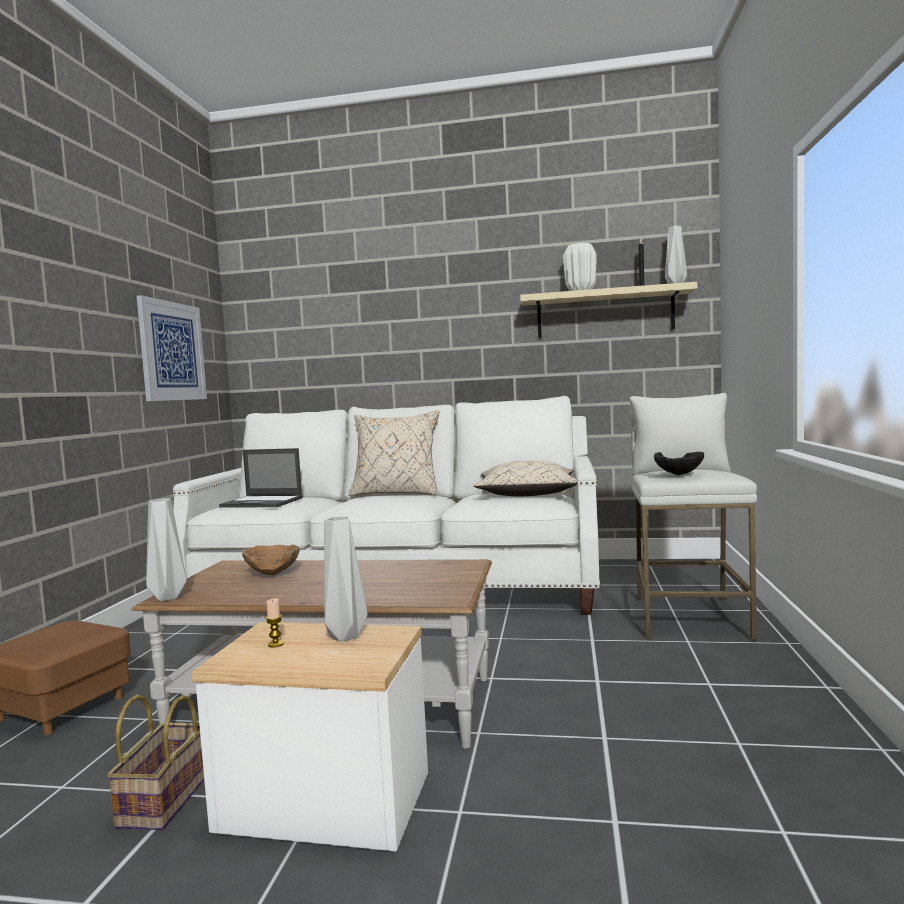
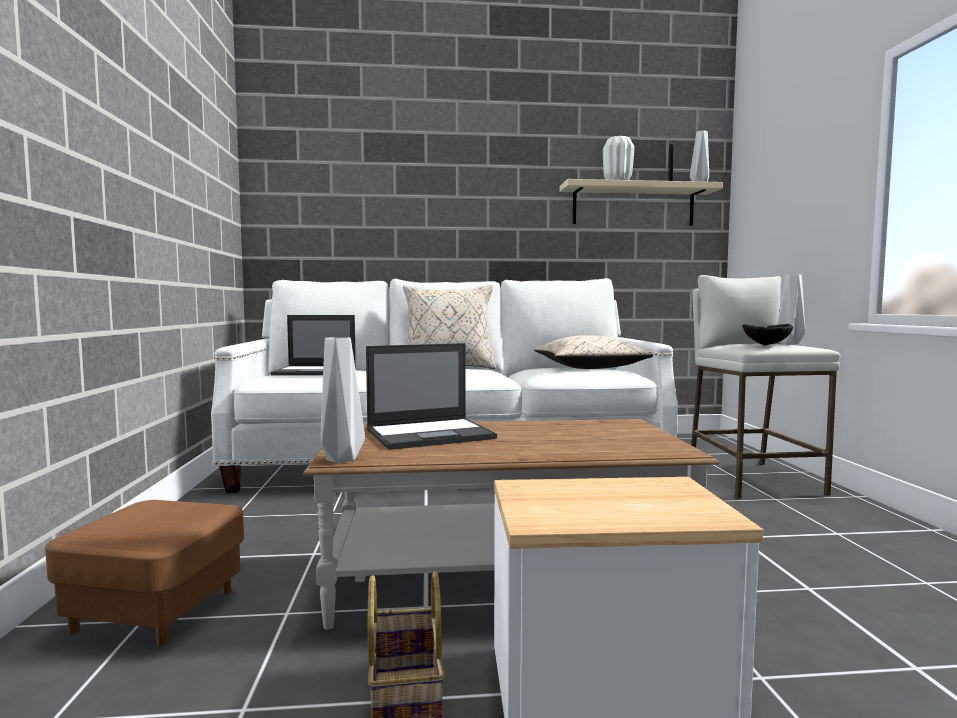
camera: 15 degrees left, 0 degrees up
(172, 351) = (203, 200): picture -> none
(274, 573) = (431, 434): brown bowl -> laptop
(275, 644) = (562, 500): candle -> none
(343, 637) = (627, 490): grey vase -> grey vase (790, 344)

